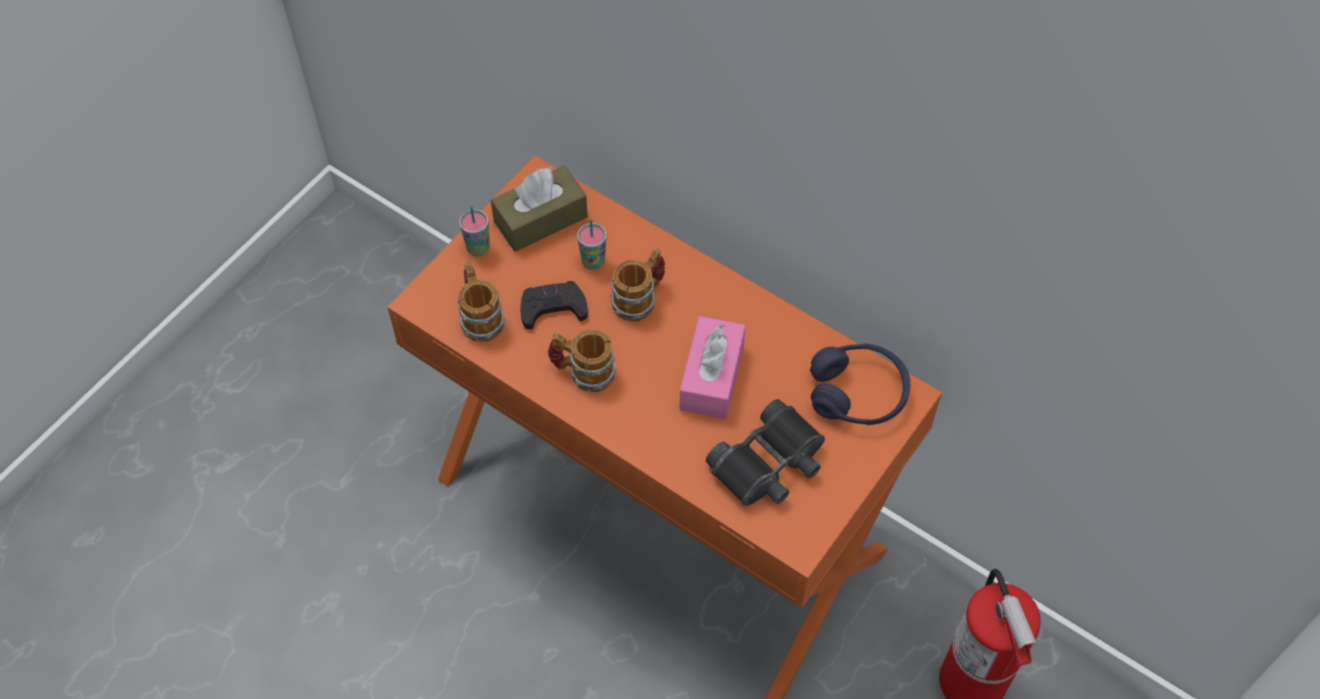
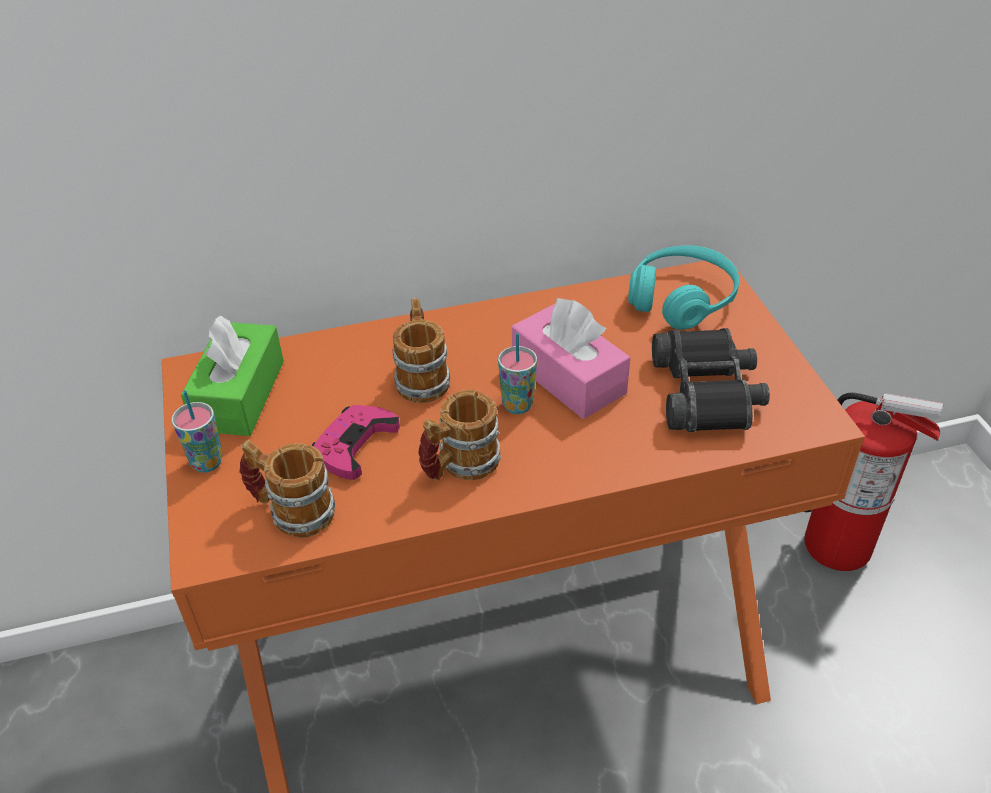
camera: 50 degrees left, 15 degrees down
(540, 219) = (239, 395): brown tissue box -> green tissue box
(553, 307) = (354, 445): black game controller -> pink game controller
(593, 262) = (339, 386): cup -> cup (517, 405)
(857, 393) = (681, 300): purple headphones -> turquoise headphones

